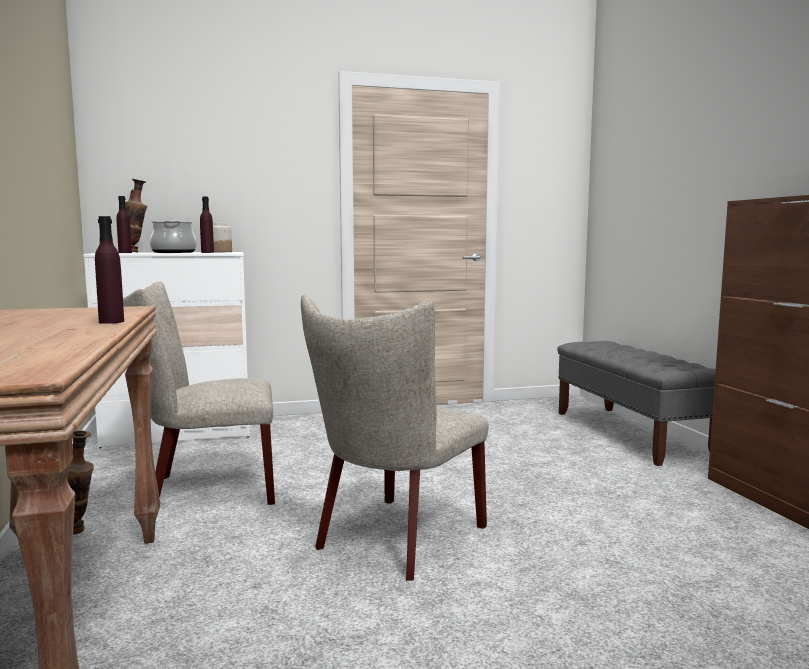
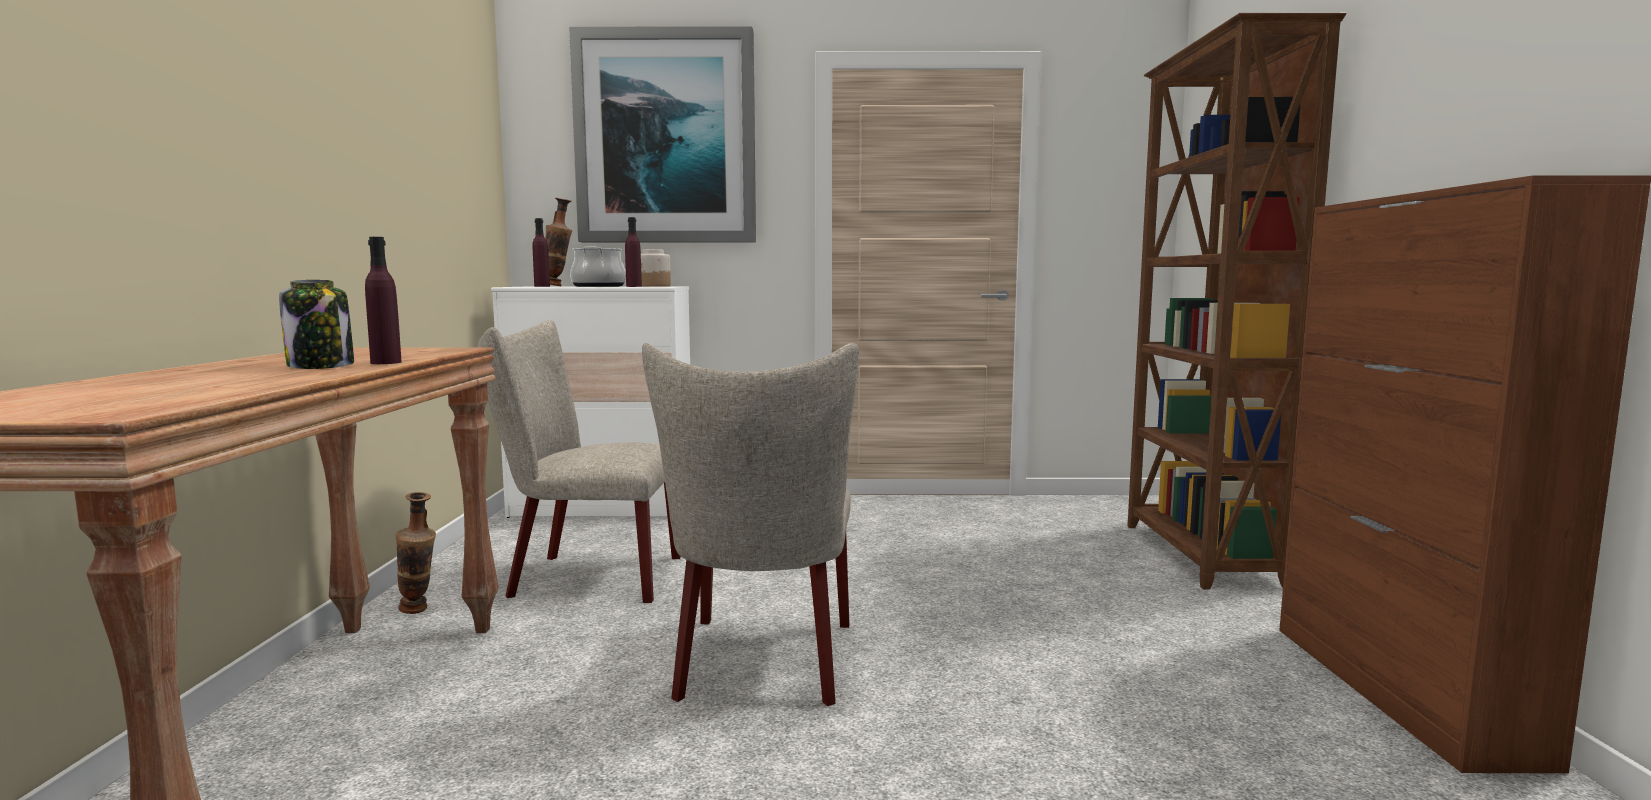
camera: 15 degrees right, 0 degrees up
(63, 326) = (321, 366): none -> jar
(220, 133) = (666, 138): none -> picture
(394, 540) = (763, 665): beige chair -> beige chair turned 45 degrees counterclockwise
(630, 434) = (1199, 555): grey bench -> brown bookcase

